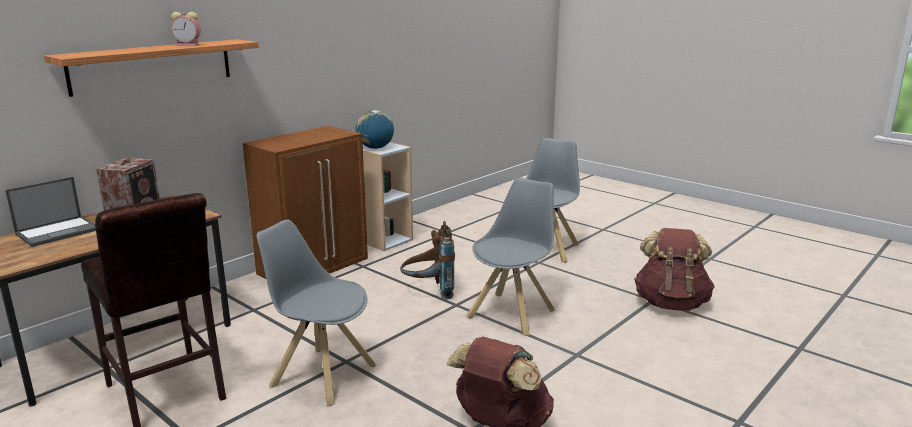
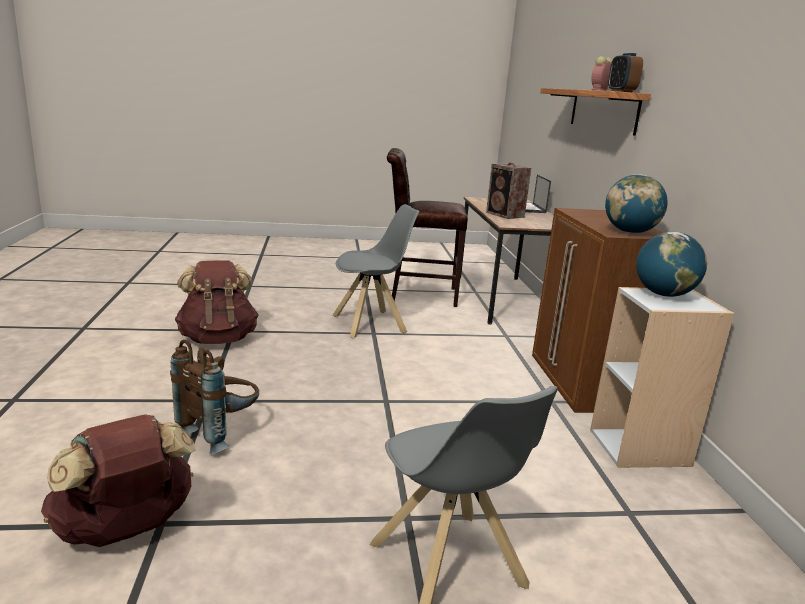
camera: 130 degrees right, 0 degrees up
(216, 42) = (621, 91): none -> alarm clock
(332, 132) = (630, 232): none -> globe
(429, 291) = (435, 403): brown backpack -> brown backpack (221, 432)
(513, 312) = (321, 416): grey chair -> none

